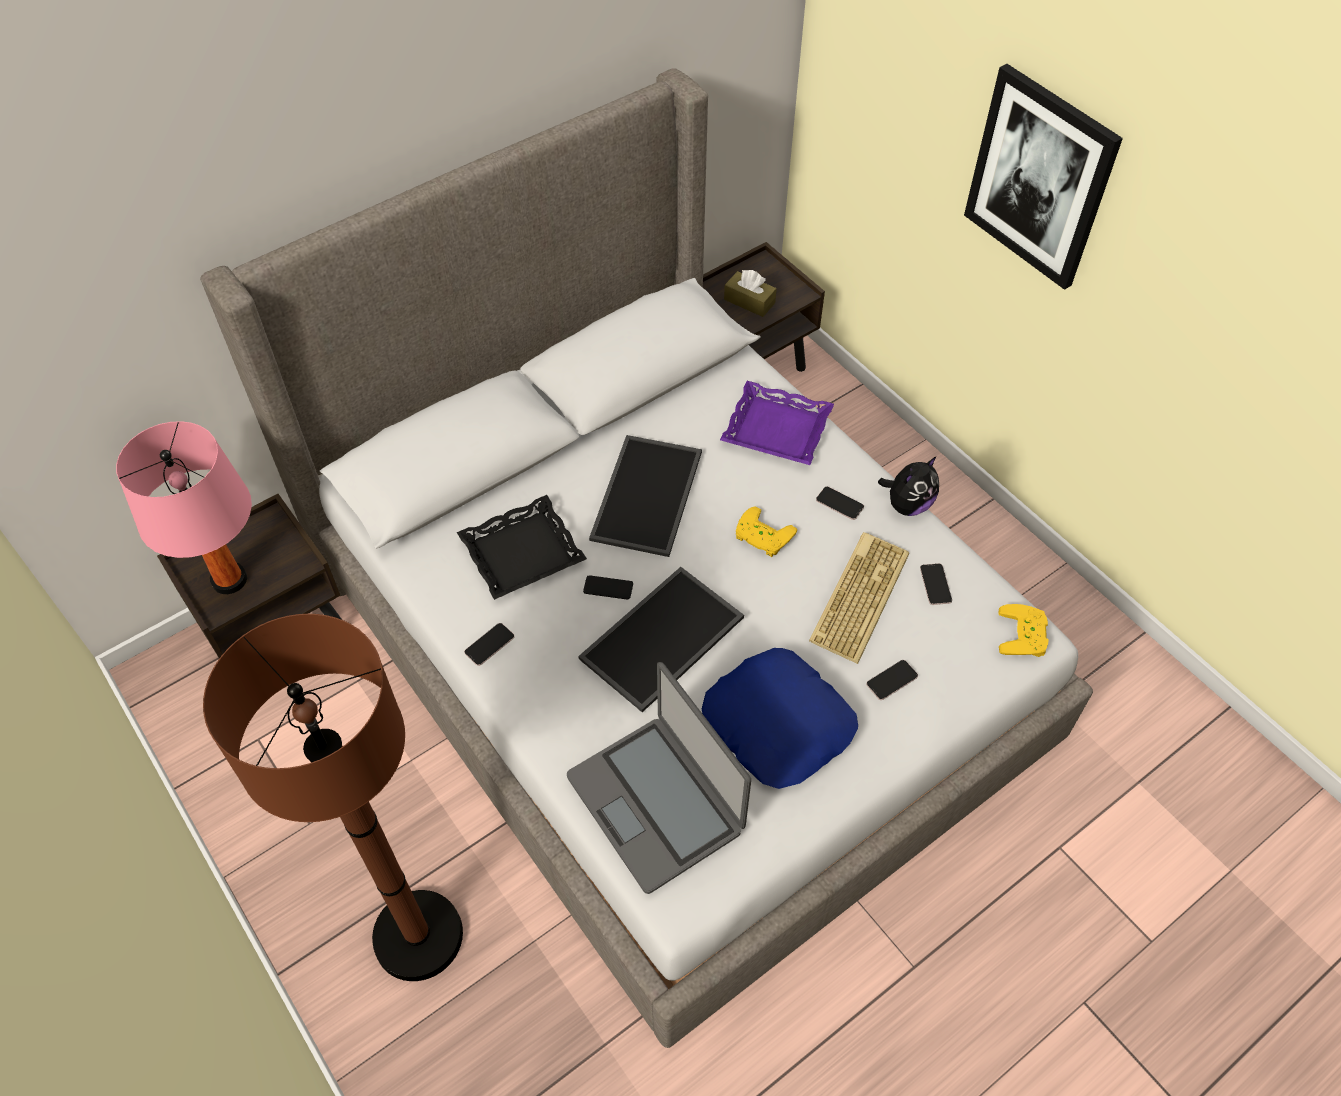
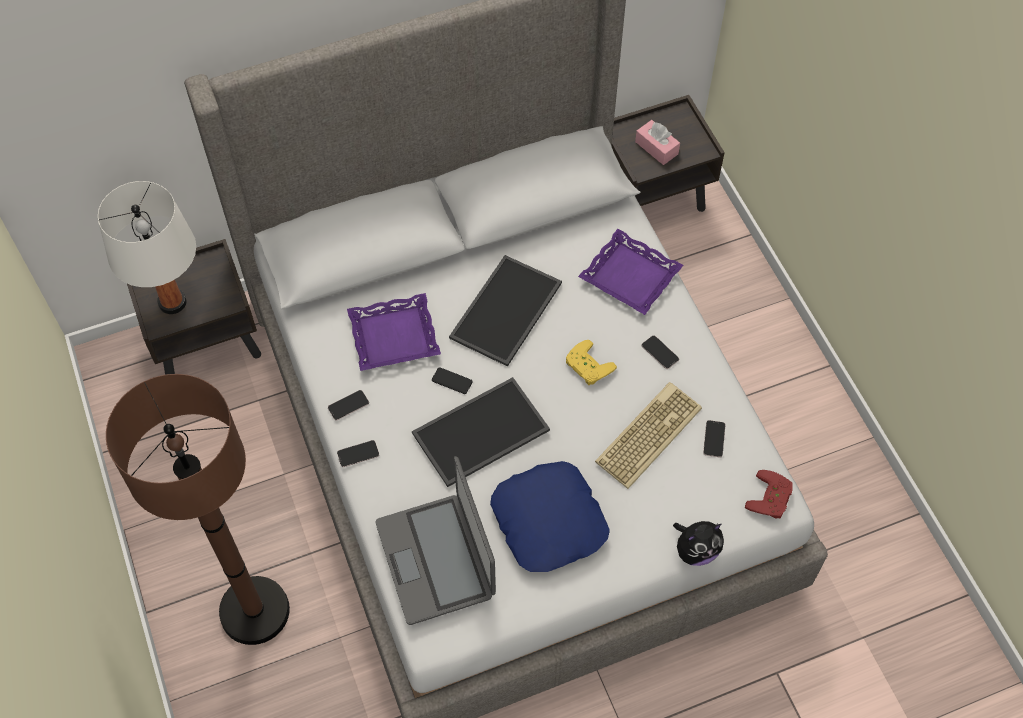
camera: 15 degrees right, 5 degrees up
(229, 580) = (172, 302): pink table lamp -> white table lamp
(522, 552) = (394, 336): black tray -> purple tray
(749, 301) = (656, 148): brown tissue box -> pink tissue box
(892, 680) = (650, 509): phone -> phone (358, 454)
(907, 505) = (716, 366): plush toy -> plush toy (695, 550)
(1025, 635) = (772, 498): yellow game controller -> red game controller
(1040, 178) = (880, 122): picture -> none

